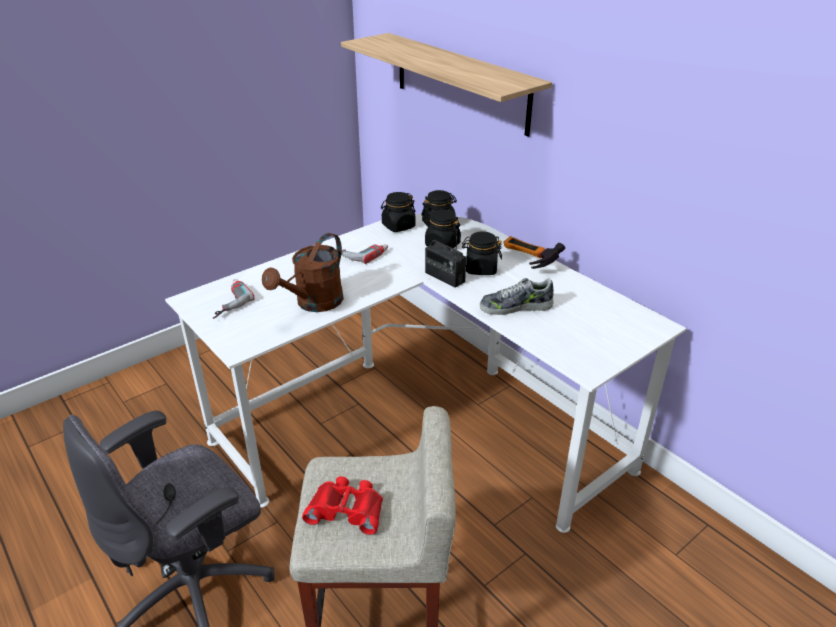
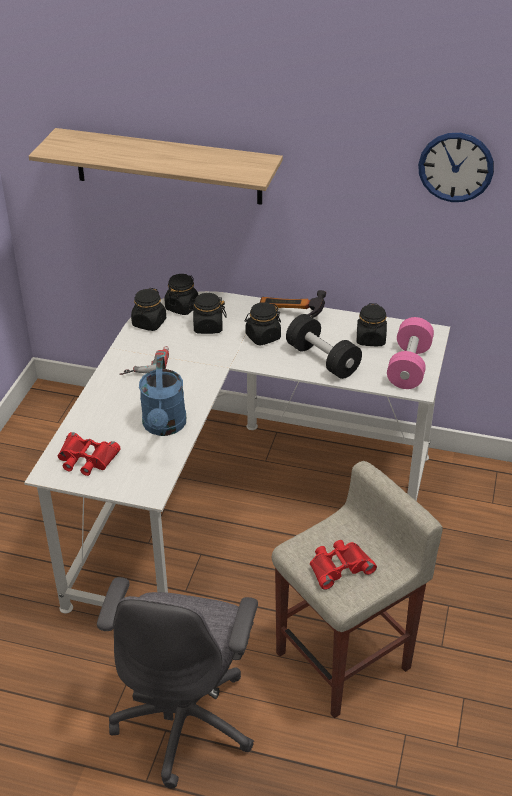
camera: 35 degrees left, 5 degrees up
(227, 302) = (86, 459): power drill -> red binoculars
(314, 304) = (164, 427): brown watering can -> blue watering can
(444, 277) = (242, 357): radio -> none
(515, 307) = (322, 359): shoe -> black dumbbell
(584, 308) = (371, 339): none -> black jar
(599, 346) = (409, 366): none -> pink dumbbell
(726, 121) = (456, 167): none -> wall clock

